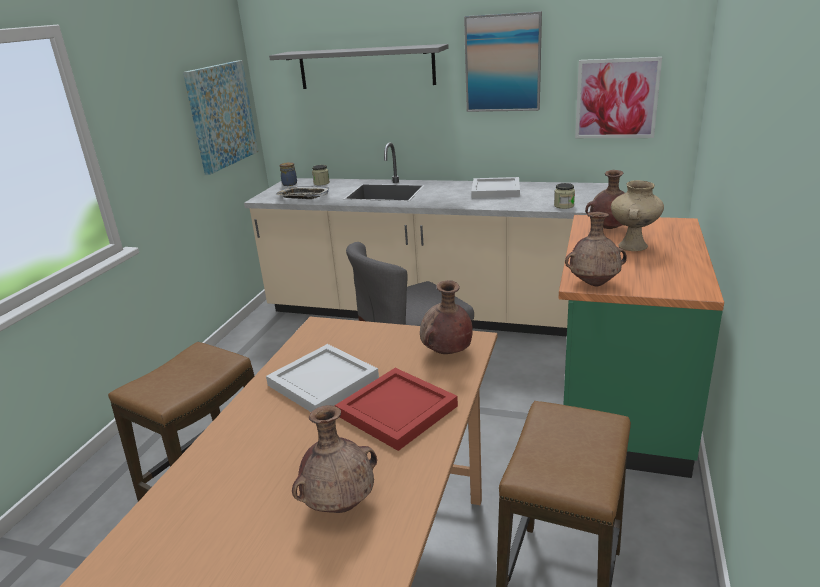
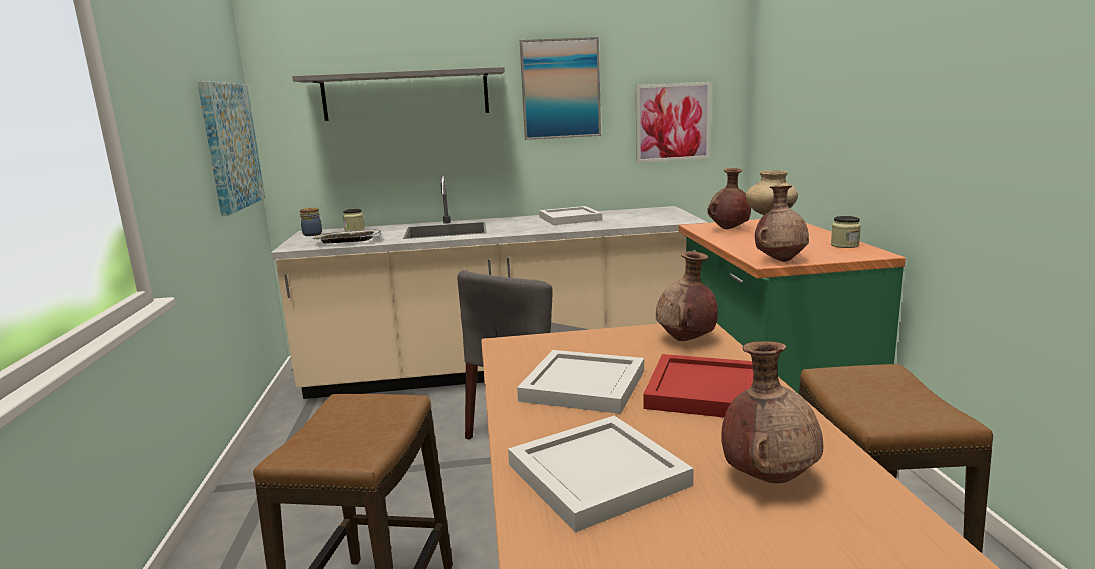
camera: 25 degrees left, 10 degrees down
(245, 466) = (600, 475): none -> white tray
(564, 205) = (656, 221): jar -> jar (844, 245)

